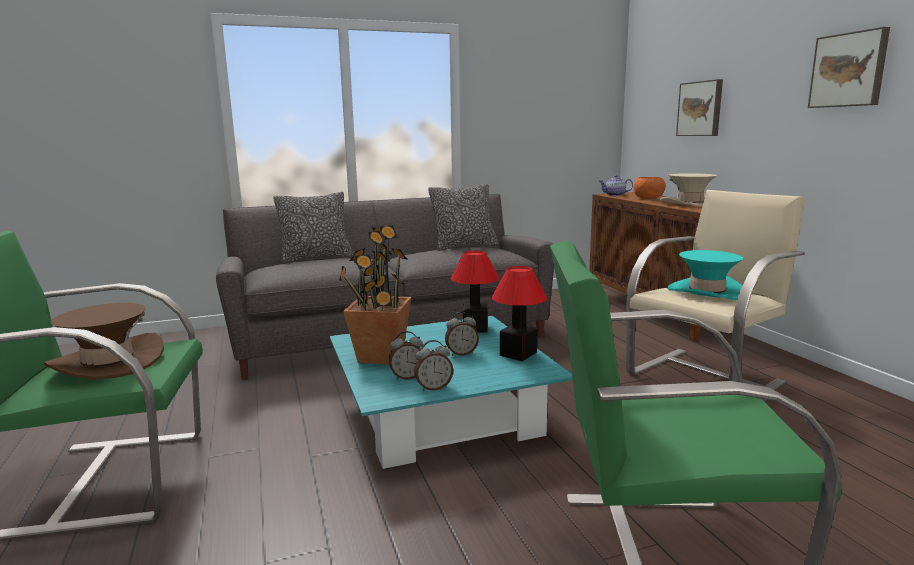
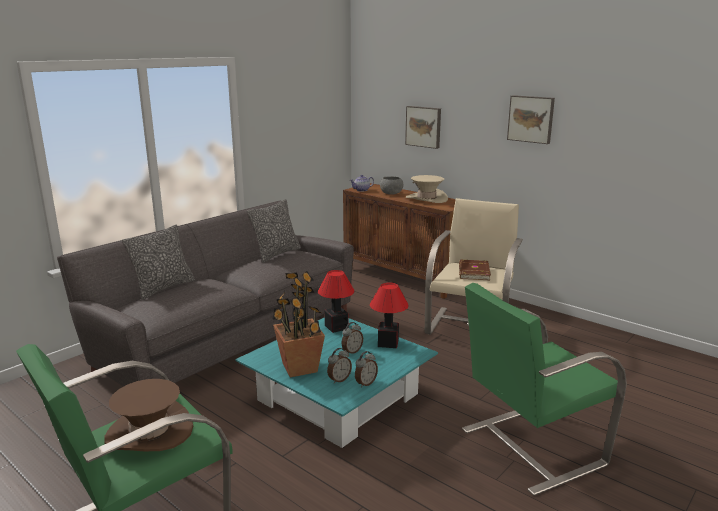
camera: 30 degrees left, 5 degrees up
(648, 198) = (391, 193): orange bowl -> grey bowl
(707, 292) = (473, 272): turquoise hat -> brown book

